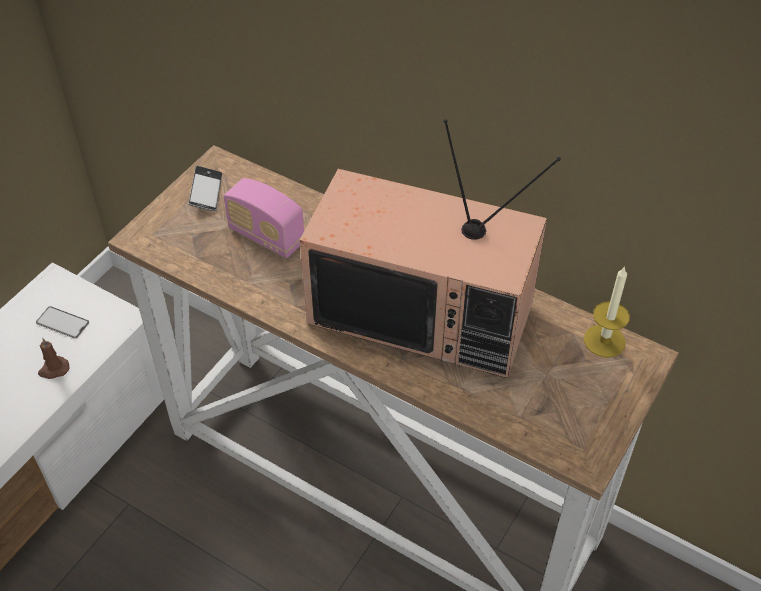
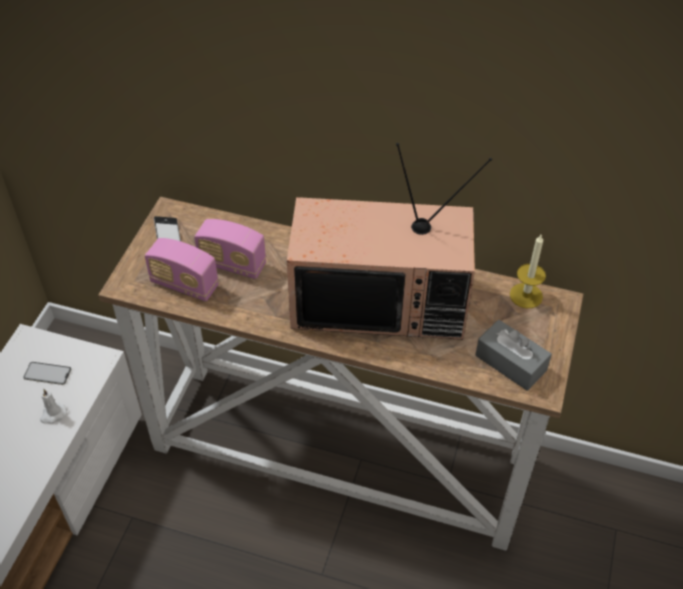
camera: 15 degrees left, 0 degrees up
(53, 369) = (53, 414): brown candle -> white candle
(205, 250) = (184, 285): none -> radio
(557, 419) = (510, 363): none -> grey tissue box

